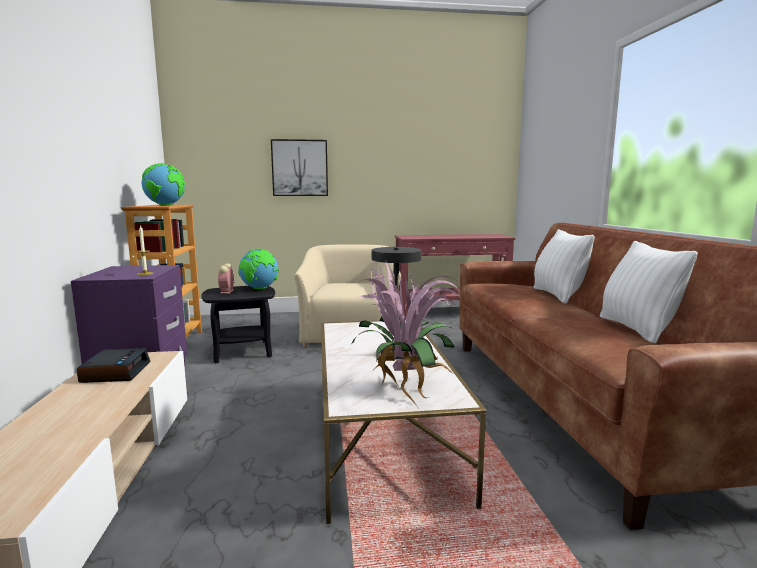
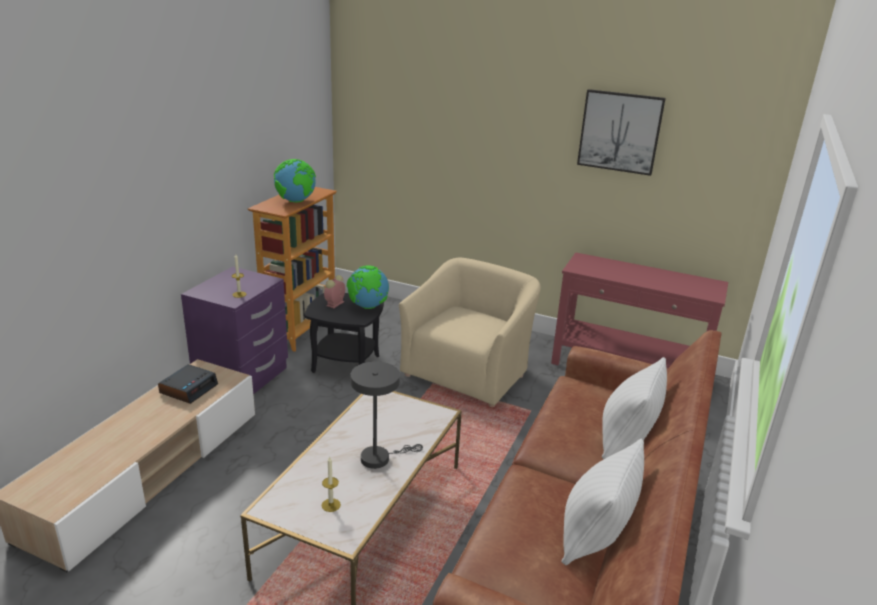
camera: 30 degrees right, 15 degrees up
(300, 168) = (470, 148): picture -> picture (620, 132)
(405, 386) = (331, 505): potted plant -> candle

